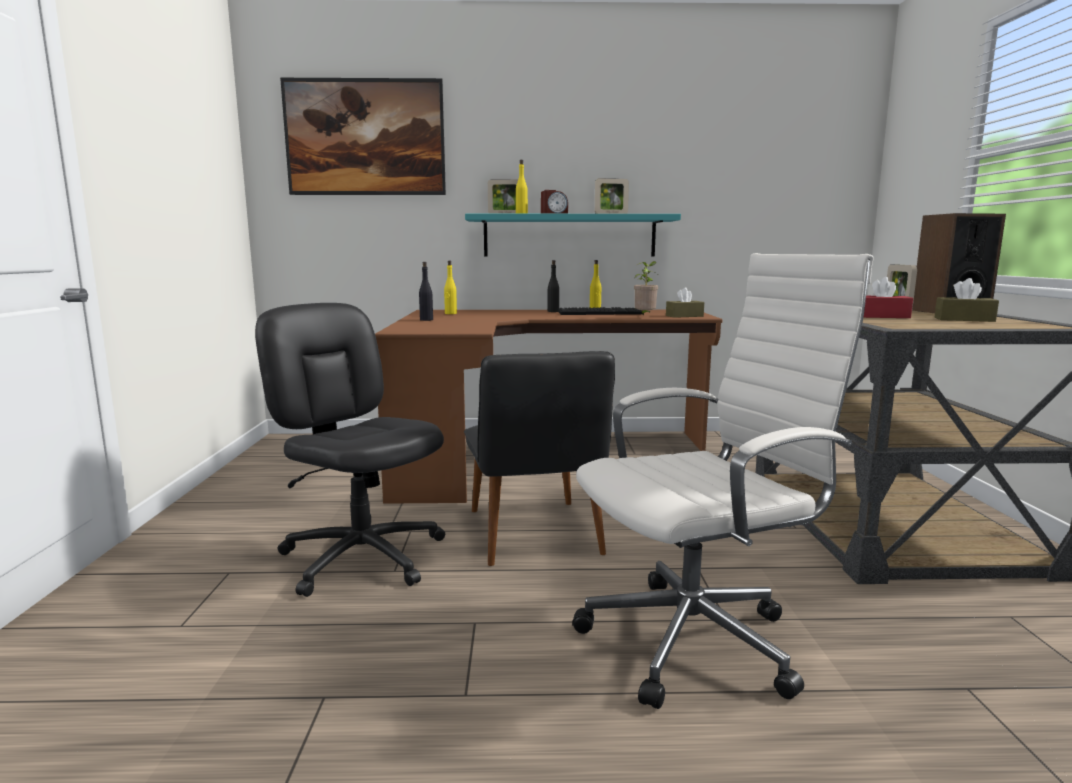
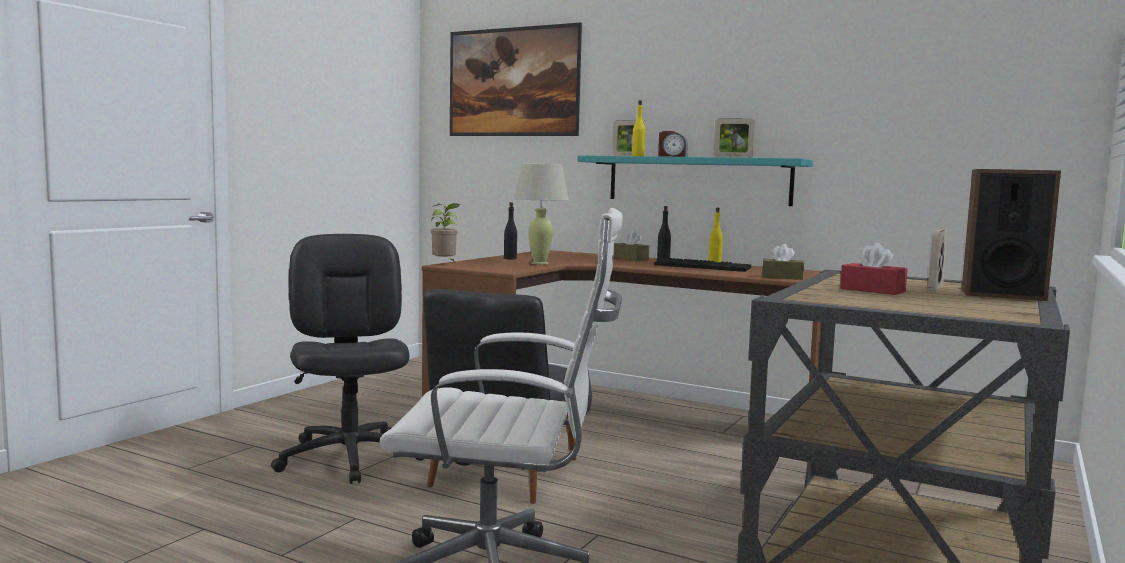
camera: 30 degrees right, 5 degrees down
(450, 313) = (556, 255): yellow bottle -> none
(471, 321) = (540, 263): none -> beige table lamp
(645, 317) = (731, 274): potted plant -> potted plant (445, 264)
(964, 319) = (955, 302): brown tissue box -> brown tissue box (631, 258)

